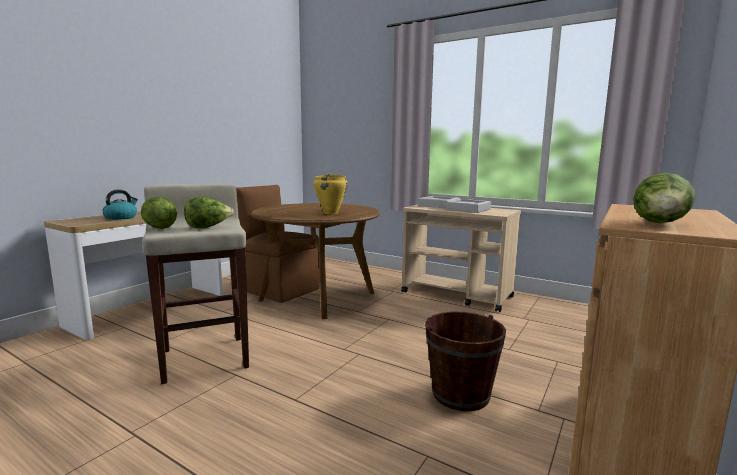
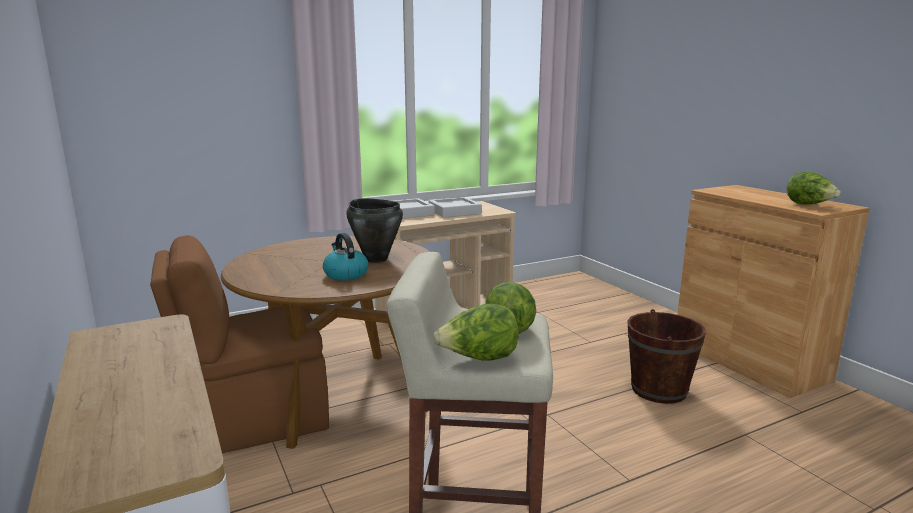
camera: 60 degrees left, 5 degrees up
(121, 217) = (156, 408): kettle -> kettle (345, 274)
(331, 213) = (376, 259): yellow cooking pot -> black cooking pot

